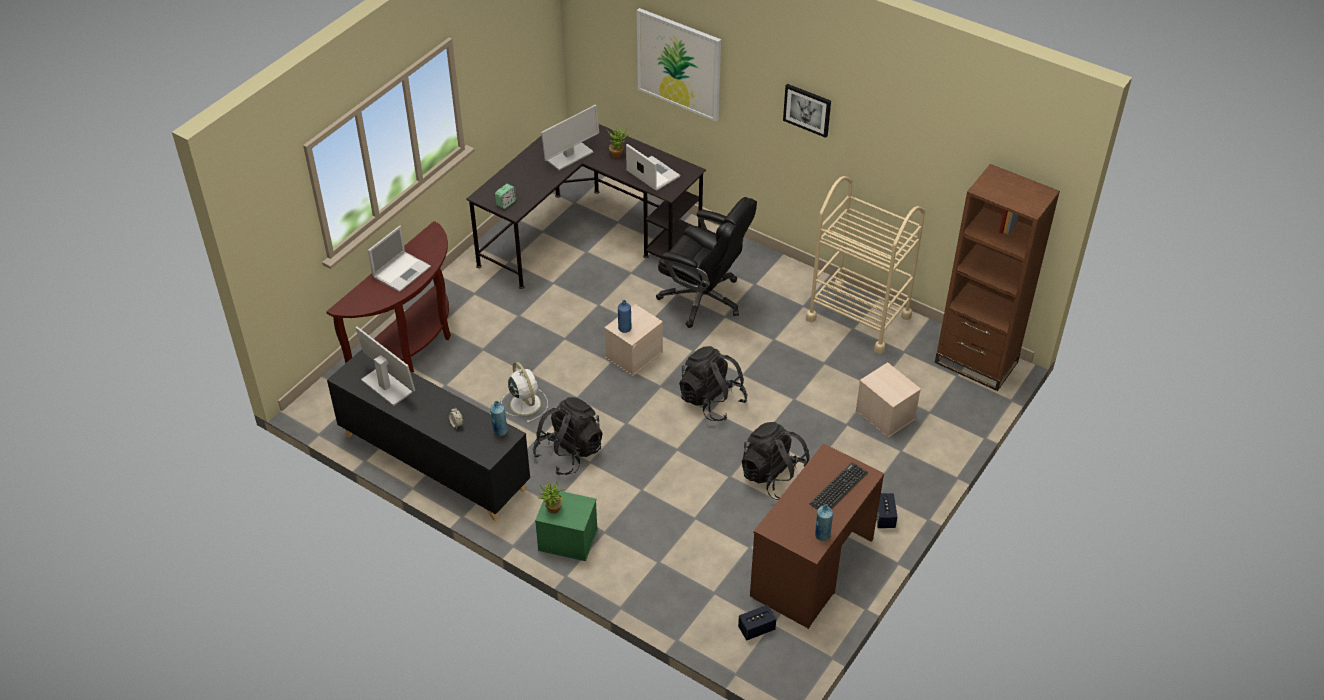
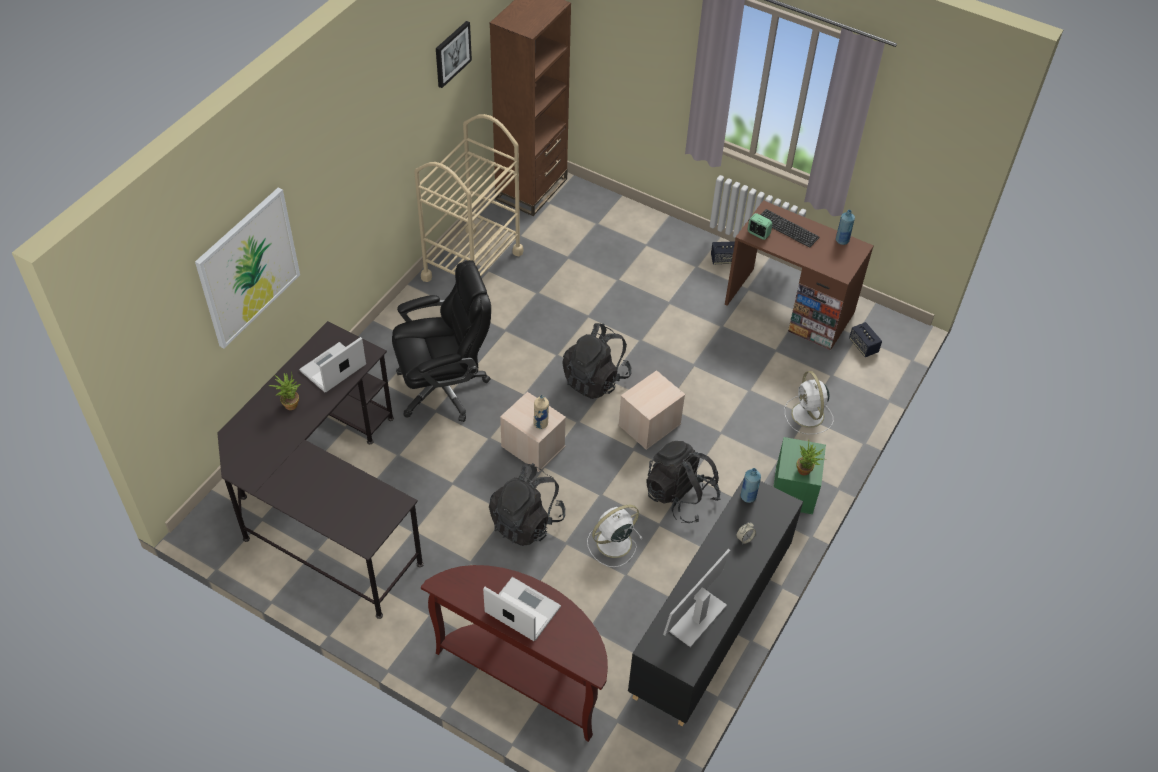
camera: 95 degrees left, 5 degrees up
(506, 203) = (380, 513): alarm clock -> alarm clock (758, 233)
(569, 156) = (290, 453): monitor -> none
(624, 329) = (541, 424): blue bottle -> beige bottle
(659, 563) = (808, 416): none -> white fan
(703, 299) = (444, 387): black office chair -> black office chair turned 45 degrees clockwise
(774, 477) = (690, 332): black backpack -> black backpack (526, 521)
(807, 109) = (361, 157): picture -> picture (452, 53)
(884, 415) = (603, 253): beige storage box -> beige storage box (649, 425)

